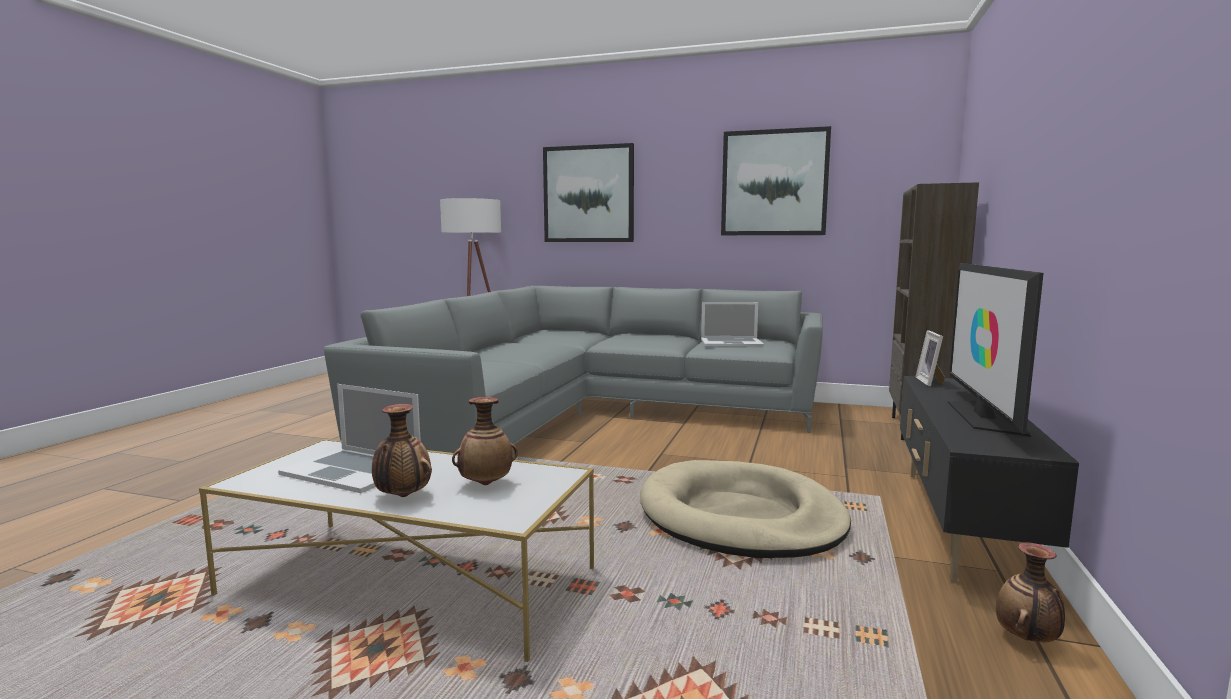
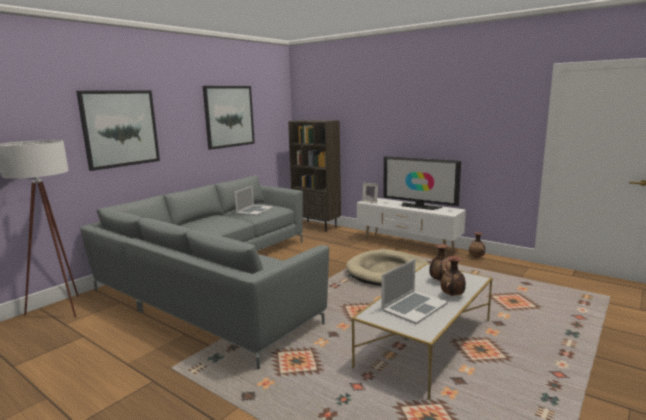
camera: 70 degrees left, 5 degrees up
(958, 523) = (408, 245): black tv stand -> white tv stand

